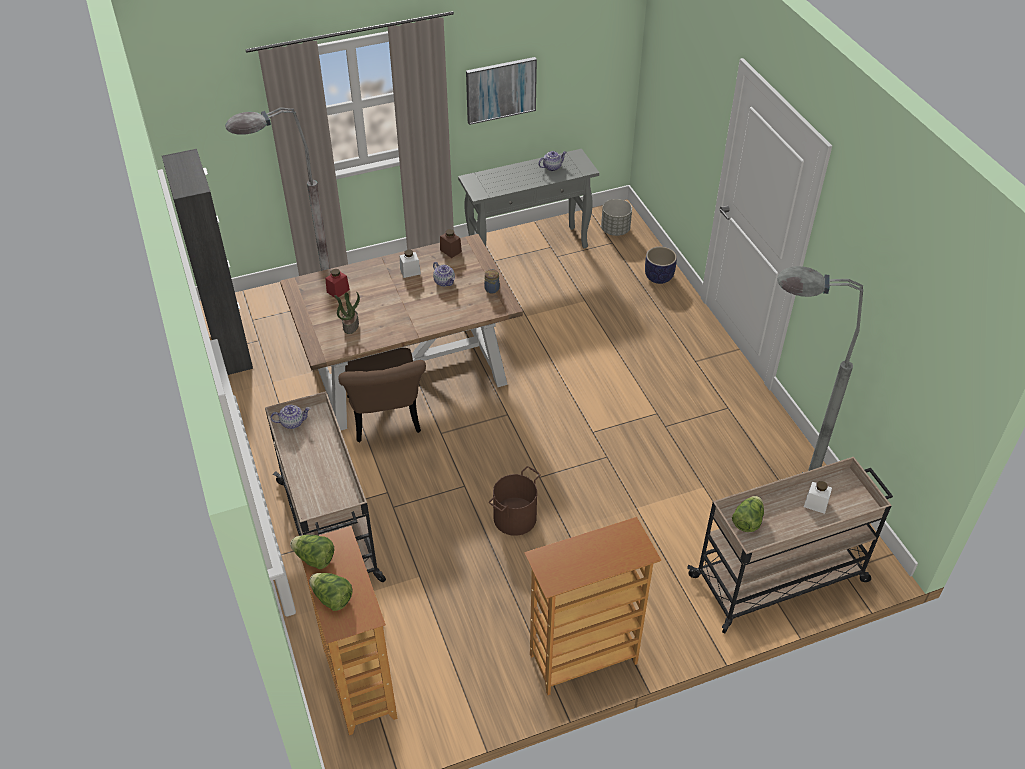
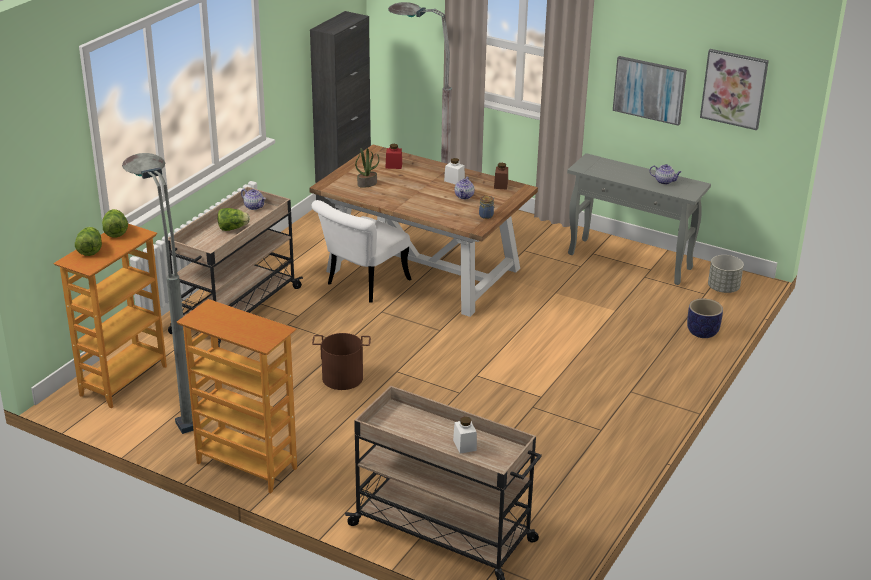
camera: 50 degrees right, 15 degrees down
(386, 421) = (362, 285): brown chair -> white chair
(581, 55) = (734, 88): none -> picture
(747, 521) = (401, 418): lettuce -> lettuce (232, 228)
(770, 477) = (551, 484): grey floor lamp -> grey floor lamp (174, 404)

